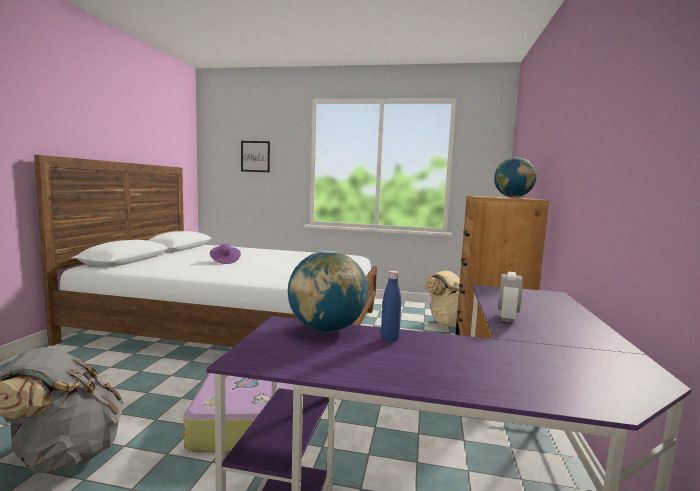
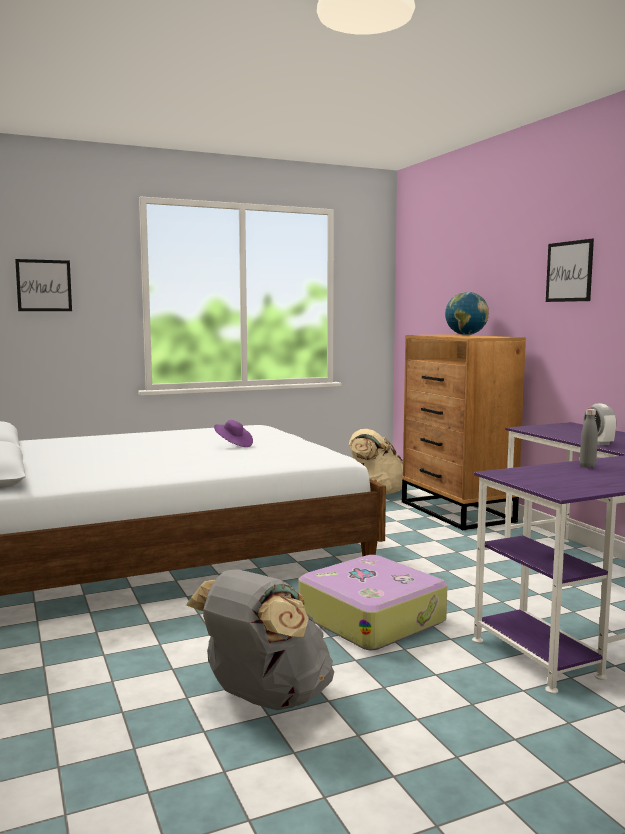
camera: 35 degrees left, 0 degrees up
(225, 261) = (142, 454): purple hat -> purple hat (233, 445)
(326, 330) = (539, 470): globe -> none
(389, 339) = (587, 466): blue bottle -> grey bottle
(582, 128) = (569, 271): none -> picture

